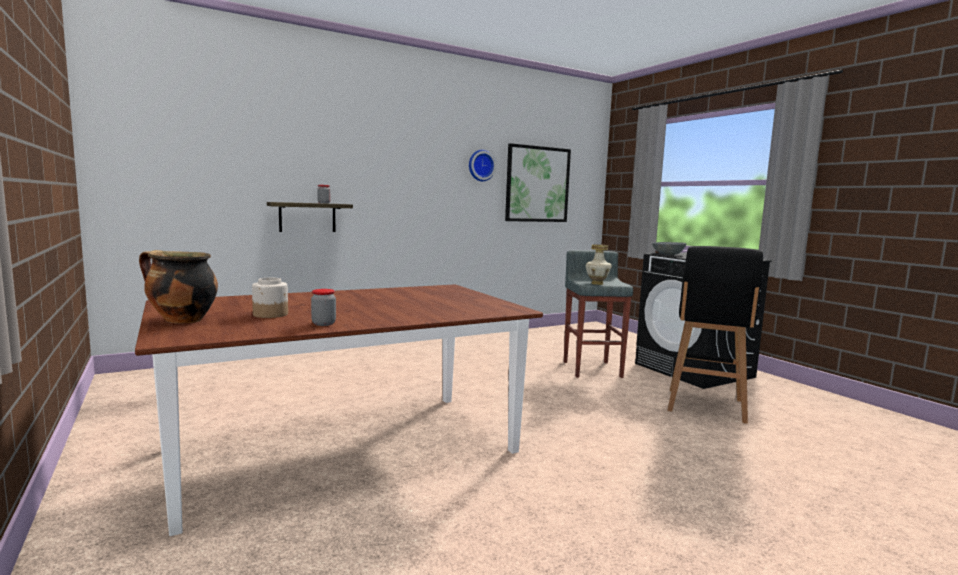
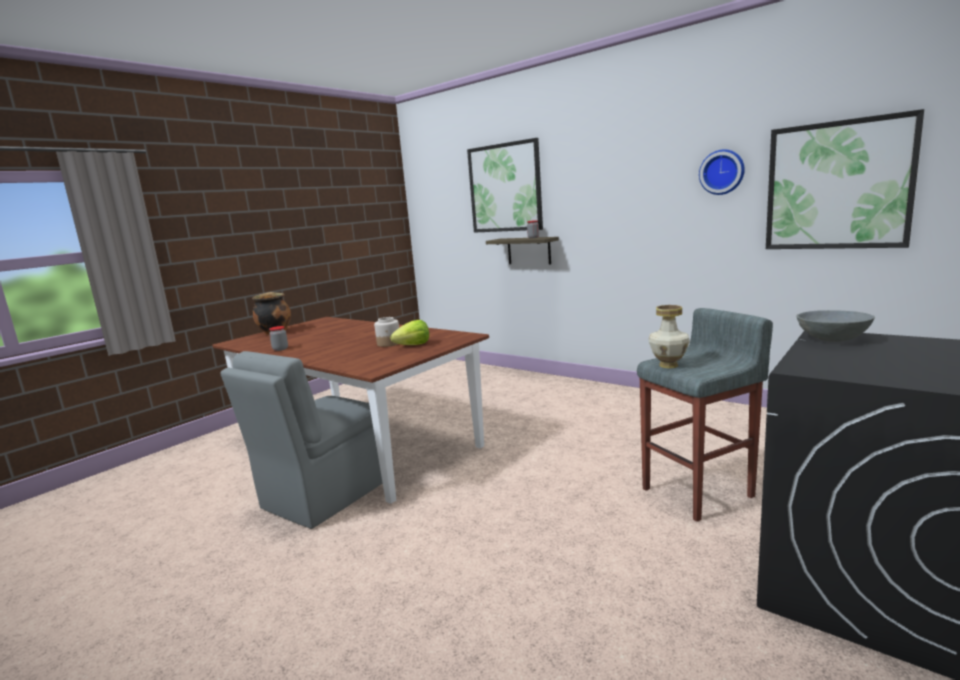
camera: 70 degrees right, 5 degrees up
(271, 314) = (301, 337): jar -> jar (389, 343)
(278, 145) = (505, 188): none -> picture
(447, 296) = (413, 345): none -> lettuce
(461, 483) = (324, 495): none -> grey chair
(705, 406) = (657, 615): black stool -> none

